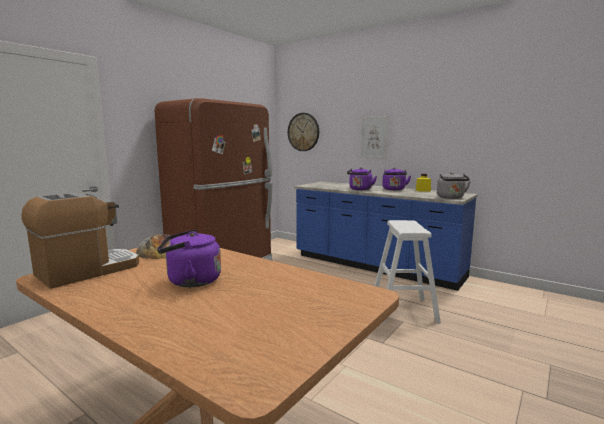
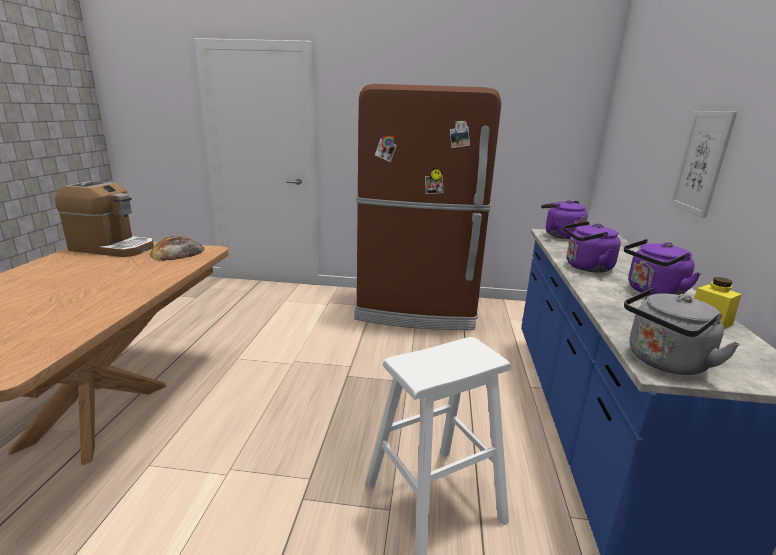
camera: 60 degrees right, 10 degrees up
(190, 281) = (78, 282): purple kettle -> purple kettle (560, 235)
(303, 132) = (626, 135): wall clock -> none

